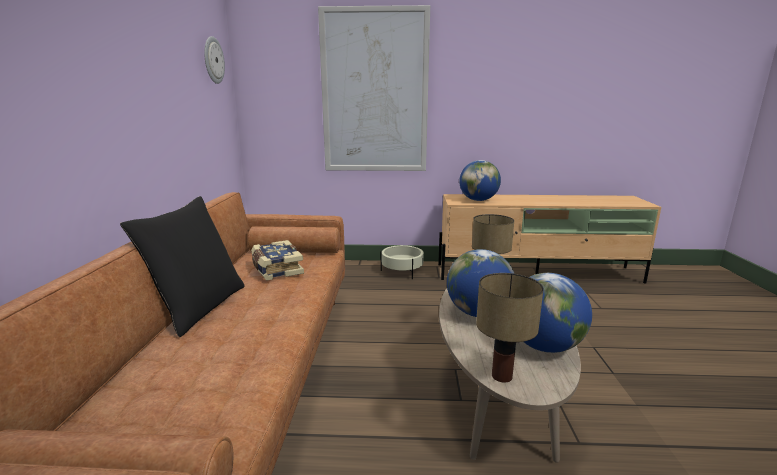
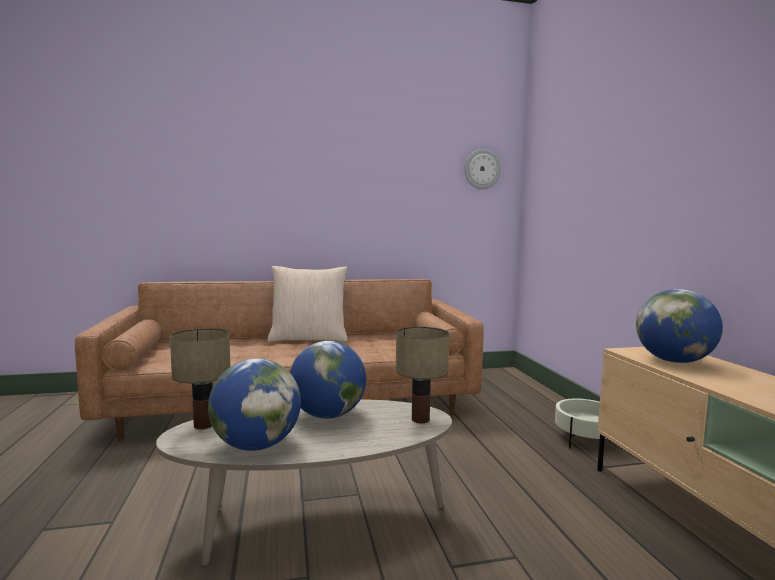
camera: 75 degrees right, 10 degrees down
(199, 307) = (309, 339): black pillow -> beige pillow
(276, 269) = (384, 343): book -> none
(375, 92) = (616, 187): picture -> none

